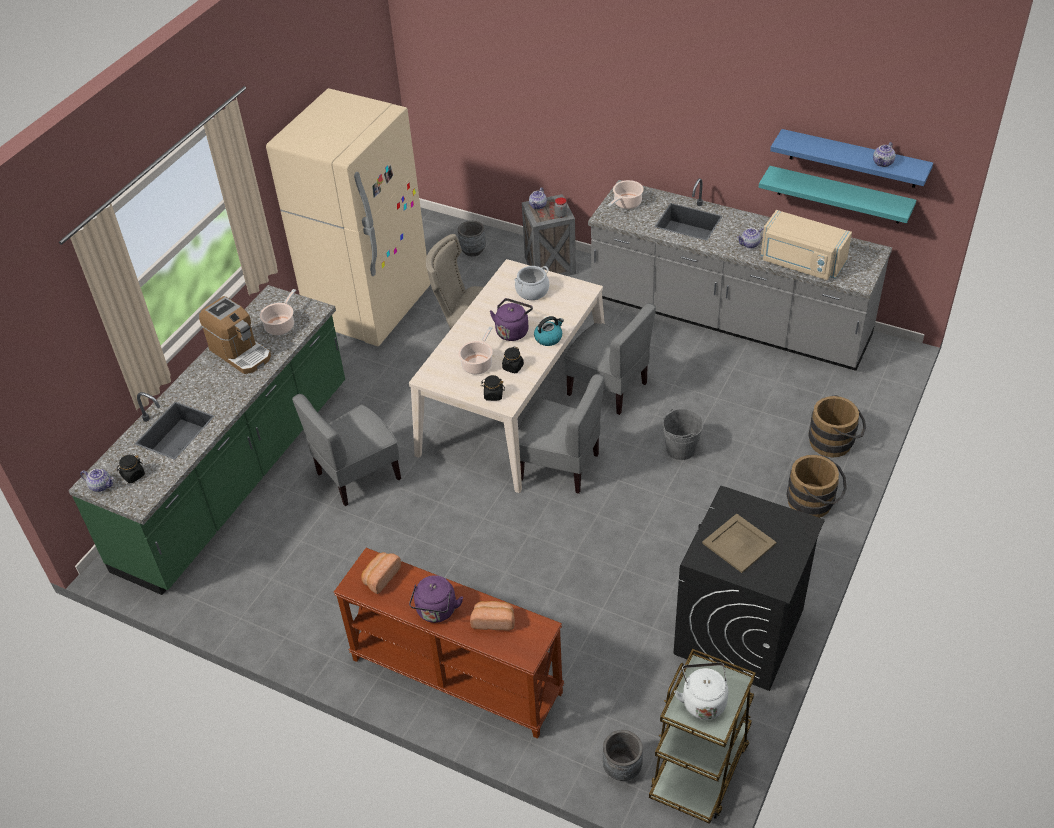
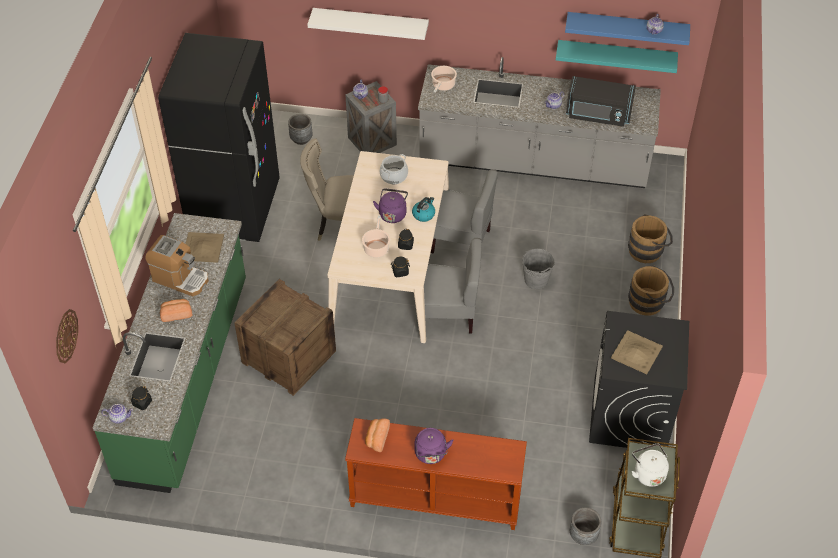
camera: 20 degrees left, 5 degrees up
(46, 372) = (66, 336): none -> wall clock
(281, 325) = (203, 247): cooking pot -> beige tray
(357, 475) = (288, 357): grey chair -> crate
(370, 308) = (234, 208): beige fridge -> black fridge
(493, 621) = (476, 451): bread -> bread (176, 314)
(557, 120) = (370, 23): none -> white shelf
(801, 263) = (598, 114): beige microwave -> black microwave

